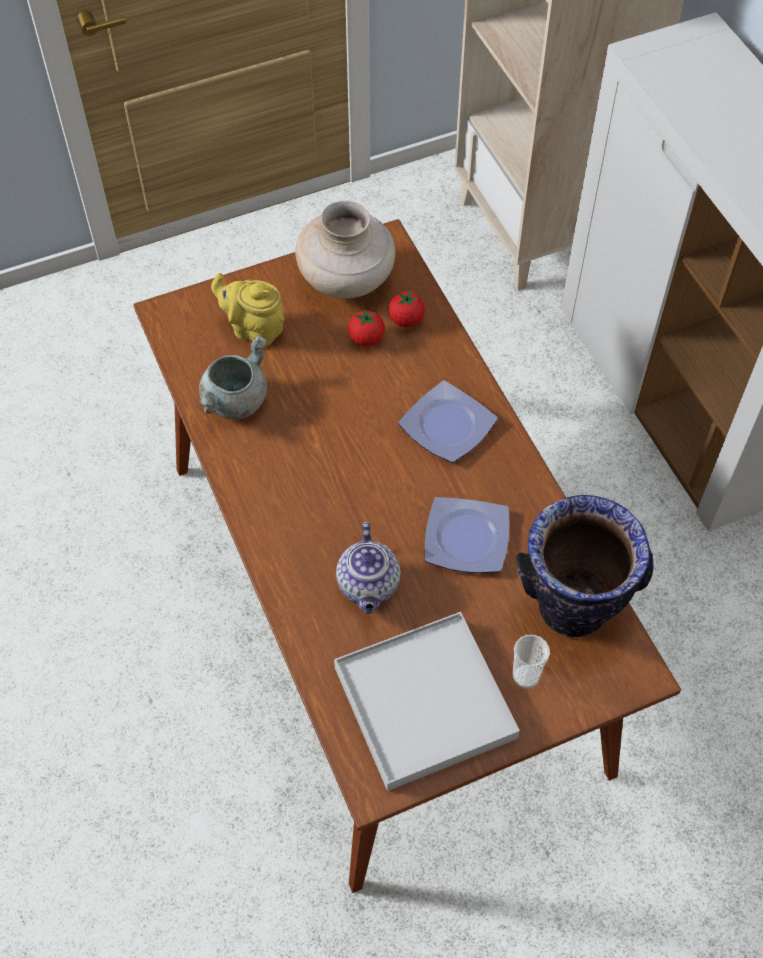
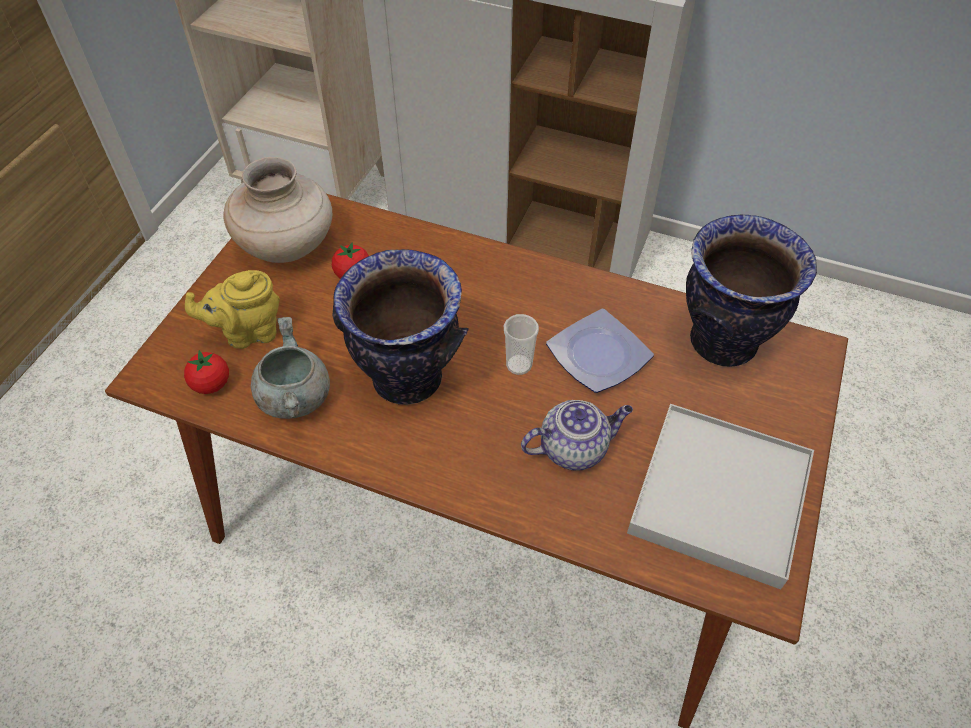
camera: 45 degrees left, 5 degrees down
(316, 446) = (406, 379): none -> vase
(369, 586) = (574, 448): teapot -> teapot turned 60 degrees counterclockwise
(406, 320) = (368, 242): tomato -> tomato (211, 384)
(449, 426) = (490, 289): plate -> none
(525, 676) = (755, 414): cup -> cup (519, 365)

